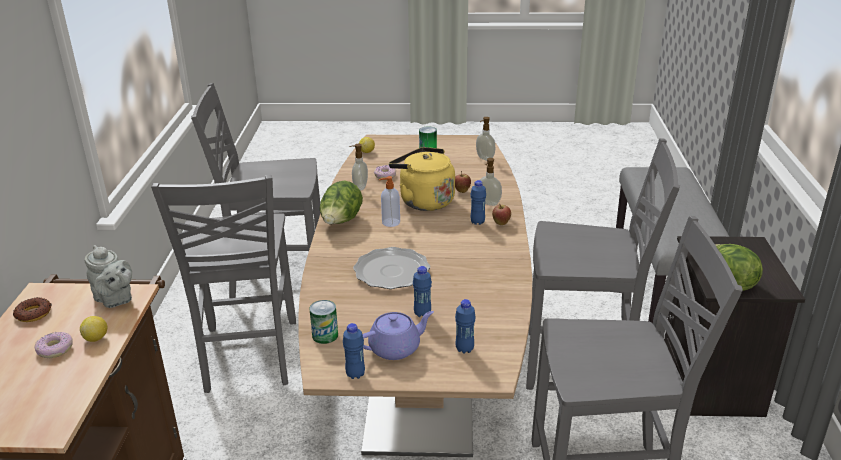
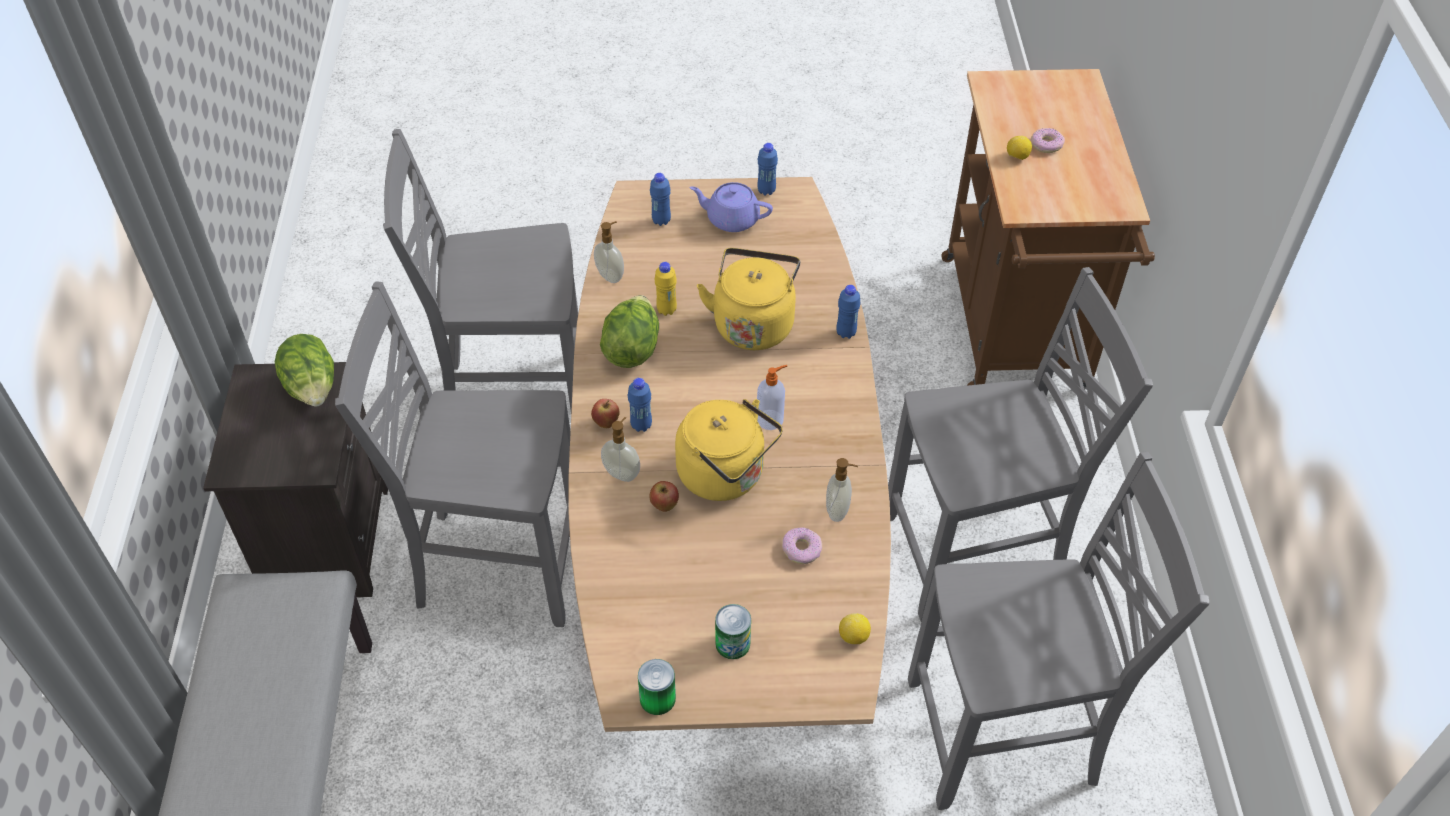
camera: 175 degrees right, 20 degrees up
(33, 313) = (1104, 181): donut -> none
(115, 300) = (1034, 200): grey teapot -> none
(248, 357) = (976, 556): grey chair -> grey chair turned 90 degrees clockwise
(325, 335) = (808, 231): can -> can (657, 698)
(341, 222) = (843, 417): lettuce -> lettuce (632, 349)
(391, 271) = (753, 323): plate -> yellow kettle
(396, 348) = (731, 219): purple teapot -> purple teapot turned 45 degrees clockwise
(422, 313) = (708, 262): blue bottle -> blue bottle (846, 333)
(460, 281) = (666, 310): none -> yellow bottle
(484, 158) = (621, 619): soap dispenser -> soap dispenser (611, 275)

